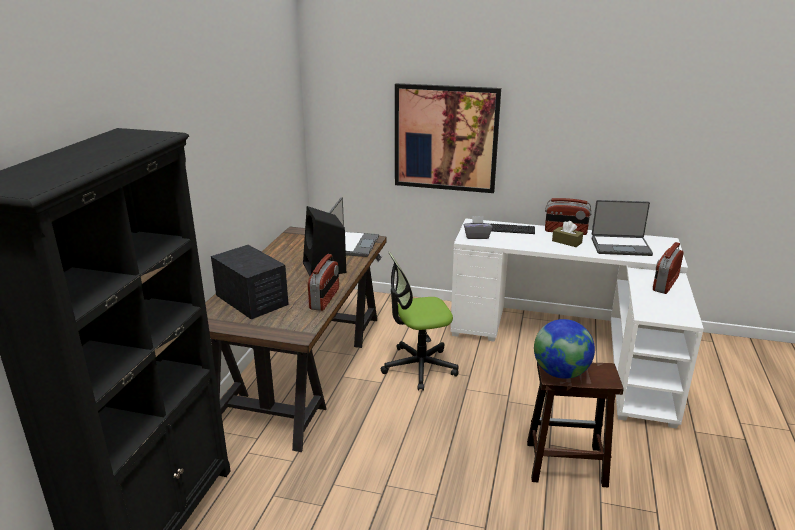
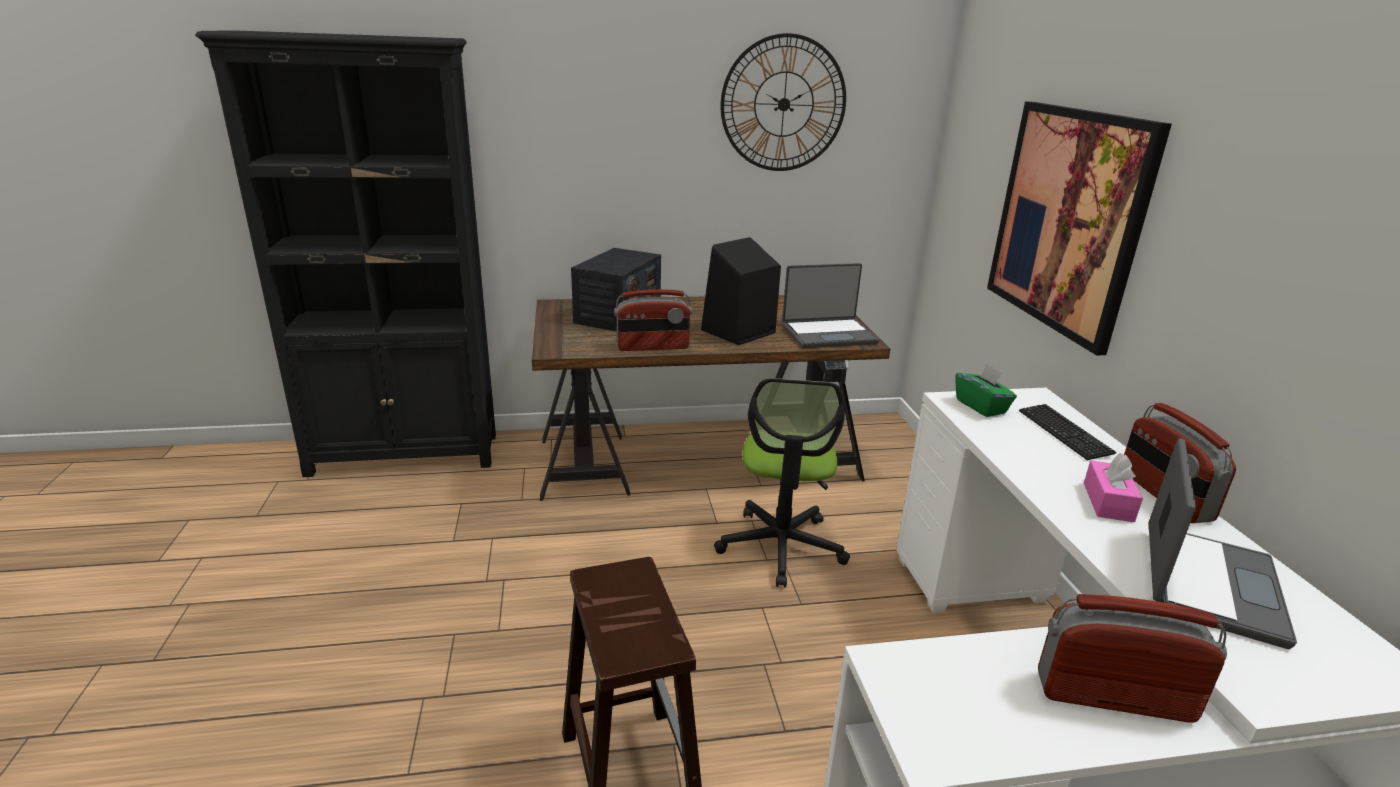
camera: 65 degrees right, 0 degrees up
(255, 113) = (783, 104): none -> wall clock
(419, 367) = (781, 546): office chair -> office chair turned 135 degrees counterclockwise
(477, 236) = (981, 406): grey tissue box -> green tissue box
(560, 373) = (615, 587): globe -> none
(566, 242) = (1108, 502): brown tissue box -> pink tissue box
(620, 246) = (1207, 583): laptop -> laptop turned 135 degrees counterclockwise

